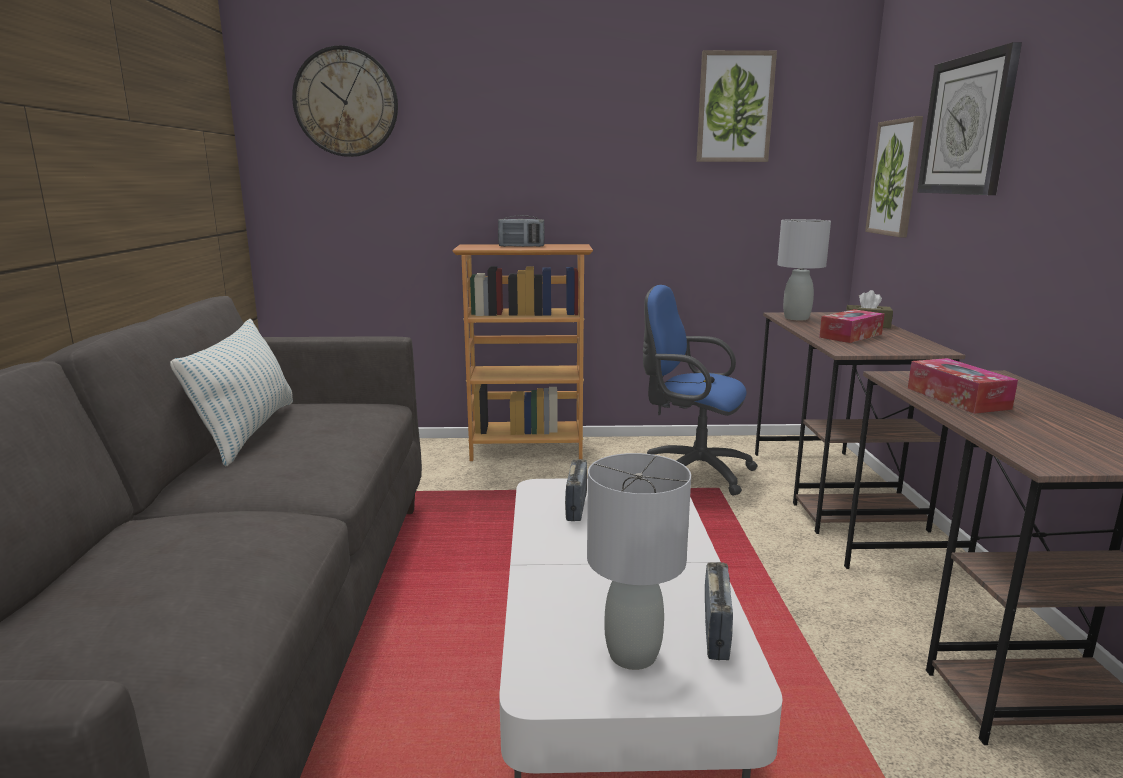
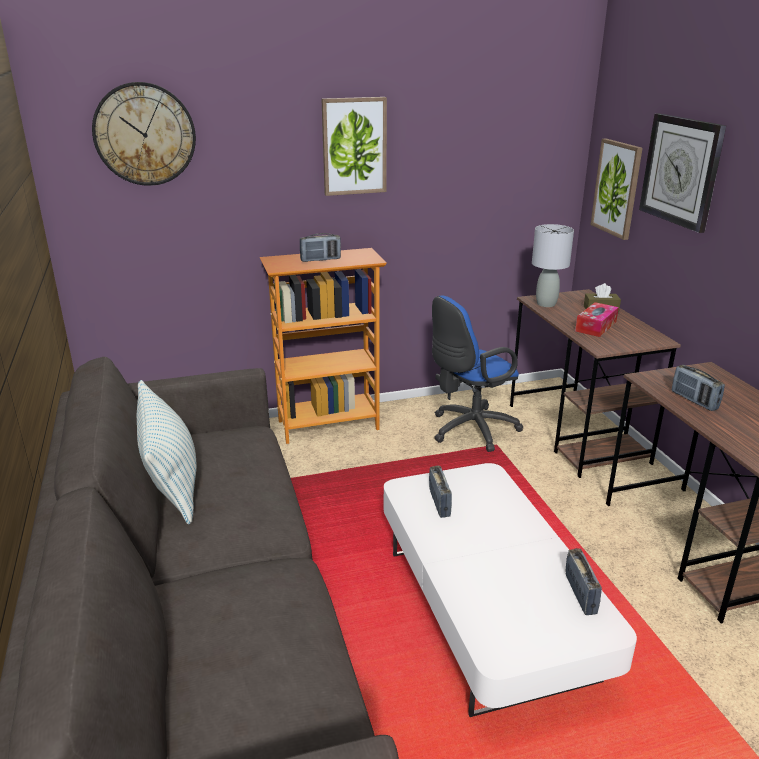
camera: 15 degrees left, 10 degrees up
(634, 654) = (540, 620): grey table lamp -> none
(691, 471) = (469, 430): blue office chair -> blue office chair turned 45 degrees counterclockwise
(734, 107) = (488, 124): picture -> picture (354, 146)
(957, 398) = (694, 400): tissue box -> radio

